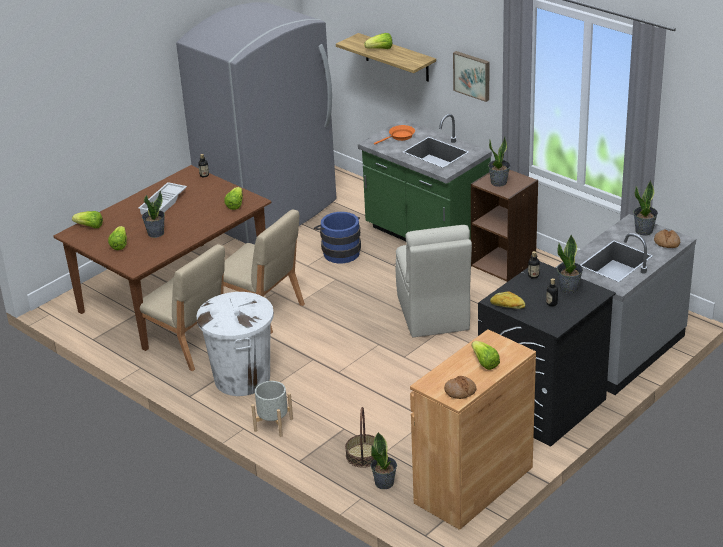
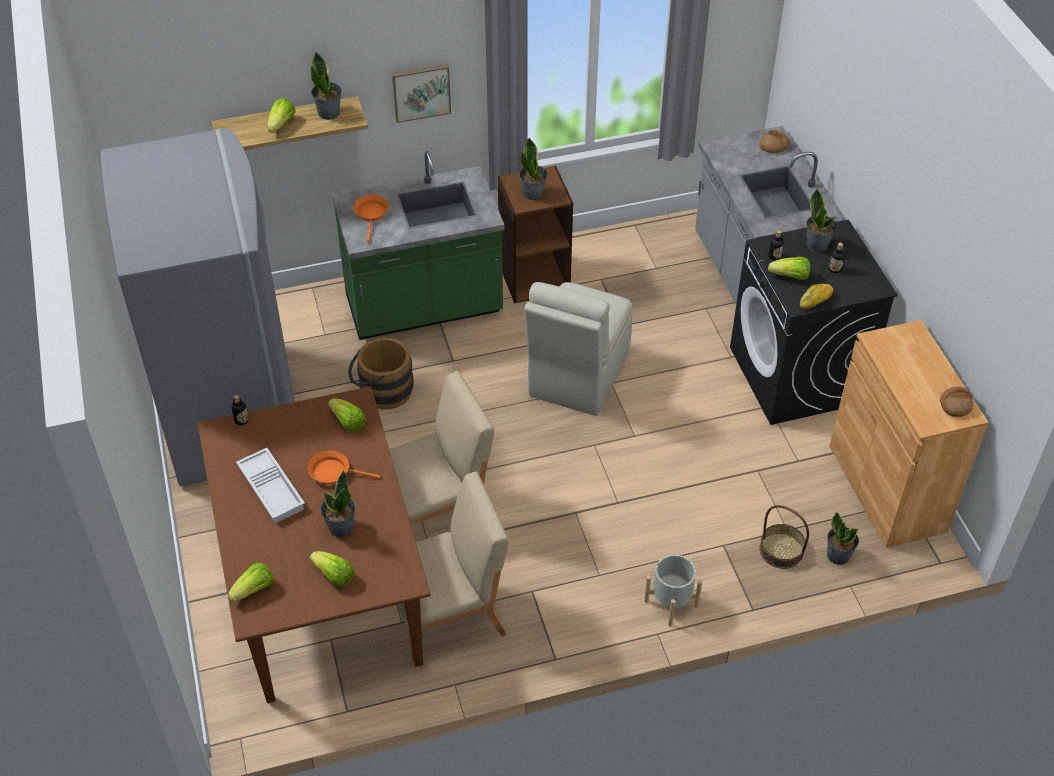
camera: 60 degrees left, 15 degrees up
(193, 215) = (333, 472): none -> orange frying pan
(242, 378) = (560, 593): white trash can -> none
(339, 251) = (382, 391): blue bucket -> brown bucket
(433, 314) = (577, 376): beige chair -> beige chair turned 90 degrees clockwise
(484, 363) = (917, 364): lettuce -> lettuce (790, 276)
(644, 231) = (740, 148): potted plant -> potted plant (329, 113)

